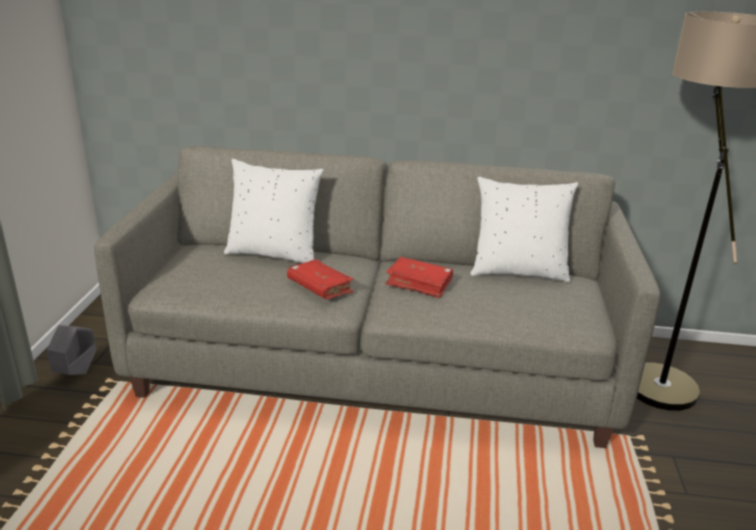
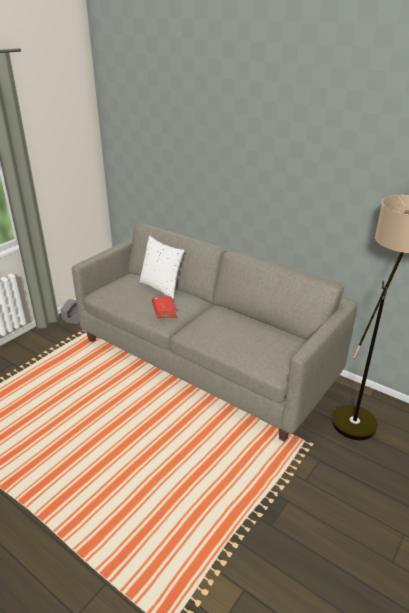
camera: 30 degrees right, 5 degrees up
(419, 283) = (213, 322): red book -> none
(518, 271) = (274, 329): white pillow -> none

